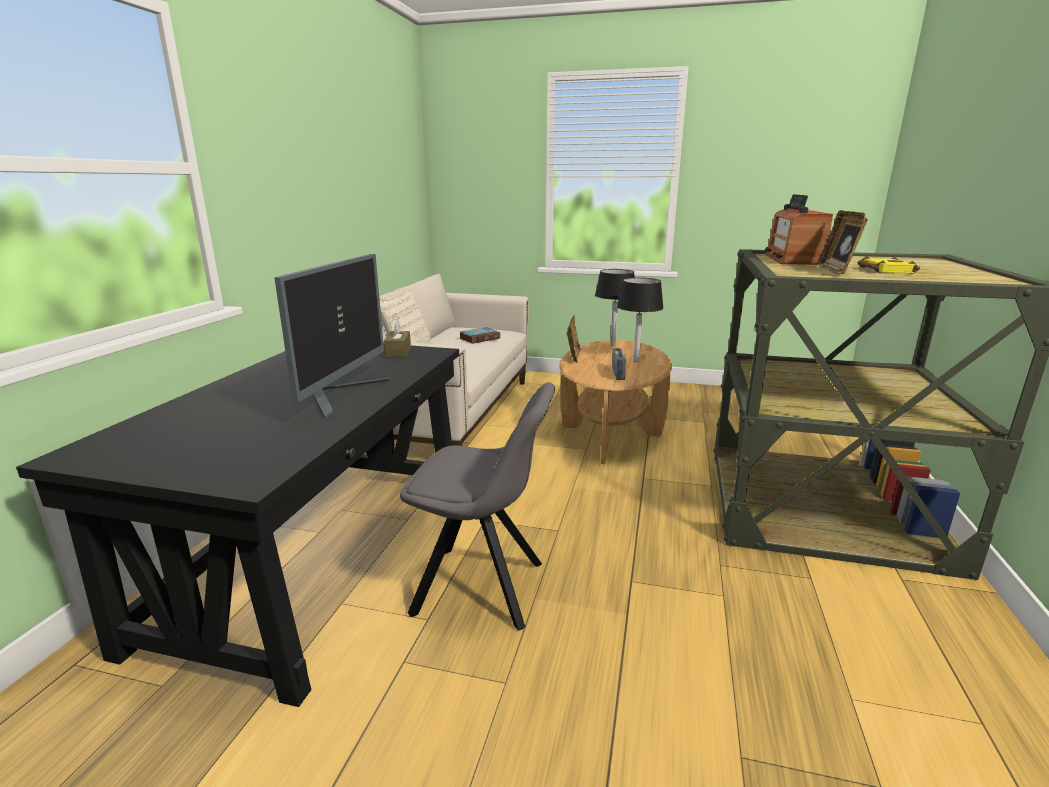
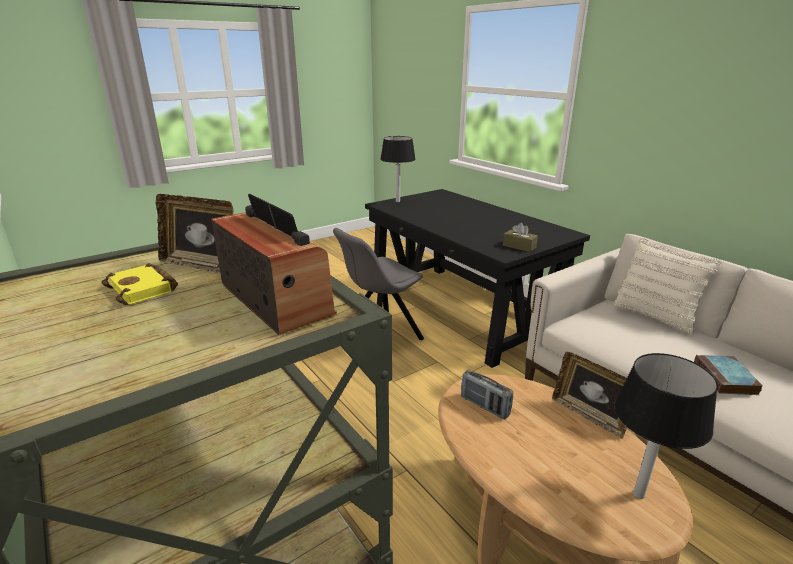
camera: 130 degrees right, 5 degrees up
(341, 394) = (448, 223): monitor -> none
(636, 361) = (526, 457): black table lamp -> black table lamp (398, 201)
(836, 271) = (202, 265): picture frame -> picture frame turned 150 degrees clockwise

